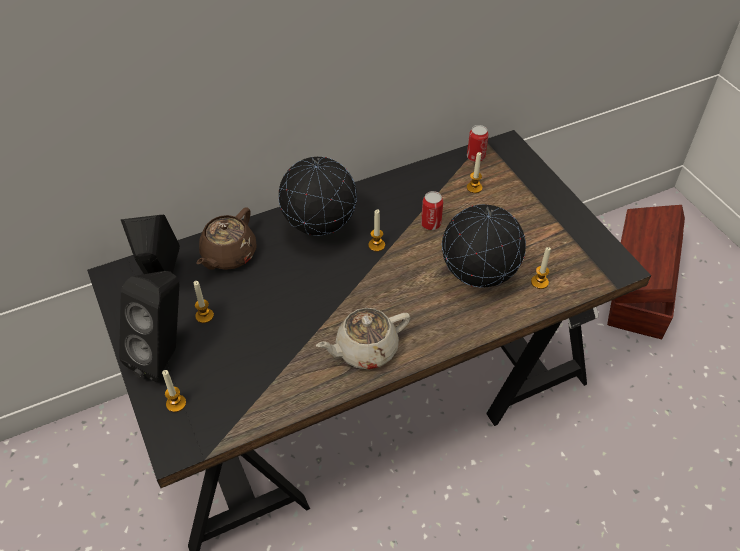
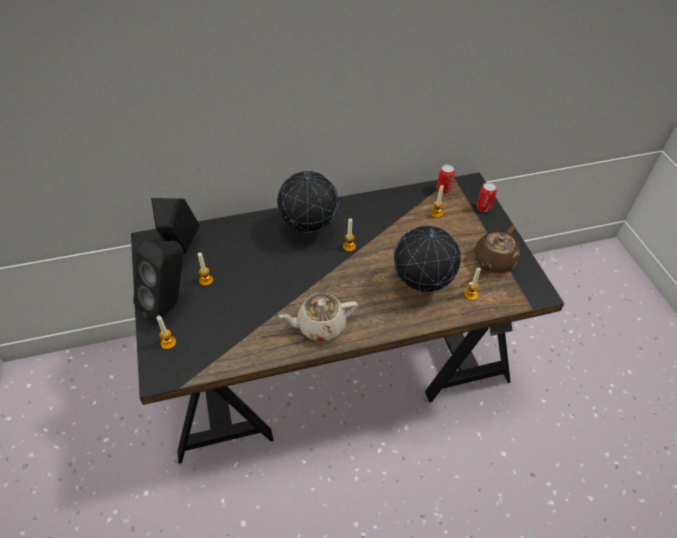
camera: 10 degrees right, 0 degrees up
(228, 255) = (235, 237): brown teapot -> brown teapot (493, 261)
(431, 224) = (395, 236): can -> can (483, 207)
(638, 290) = (569, 314): brown storage box -> none

